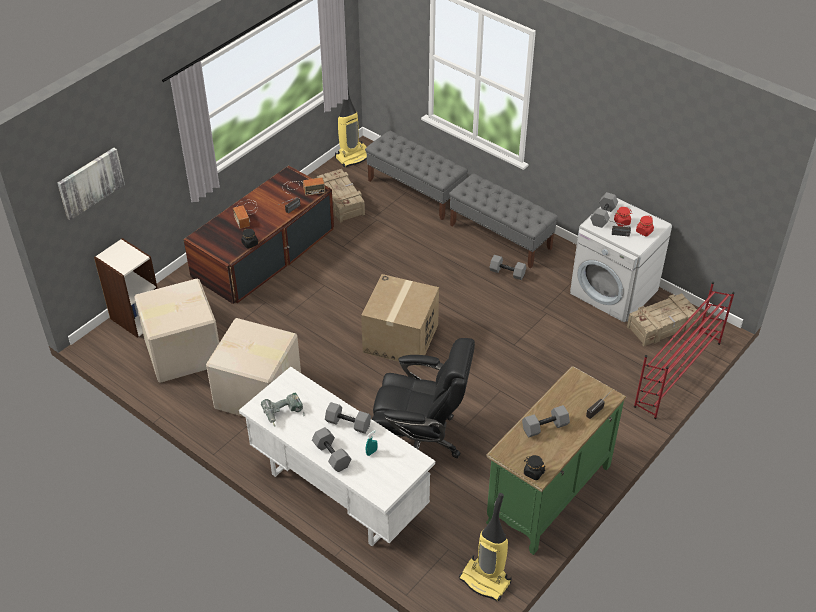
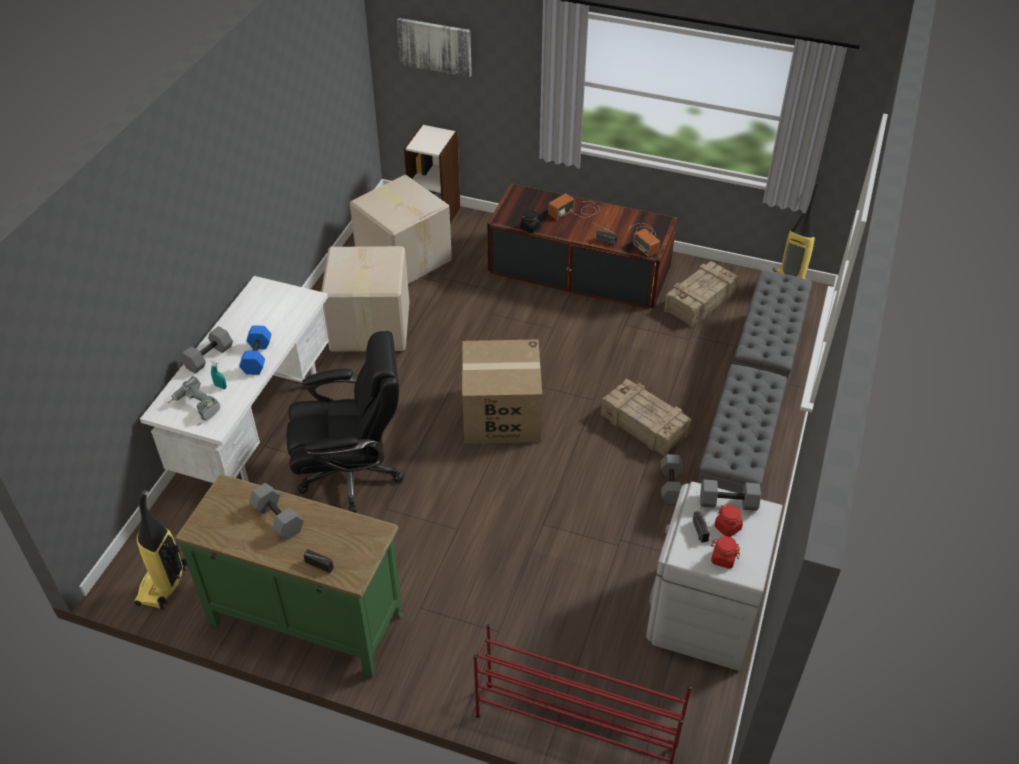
camera: 70 degrees right, 0 degrees up
(283, 414) = (256, 307): power drill -> power drill (196, 408)
(349, 423) = (258, 358): grey dumbbell -> blue dumbbell
(420, 440) = (351, 473): black office chair -> black office chair turned 90 degrees counterclockwise
(533, 472) = (200, 523): black jar -> none
(662, 326) = (665, 691): crate -> crate (644, 425)

